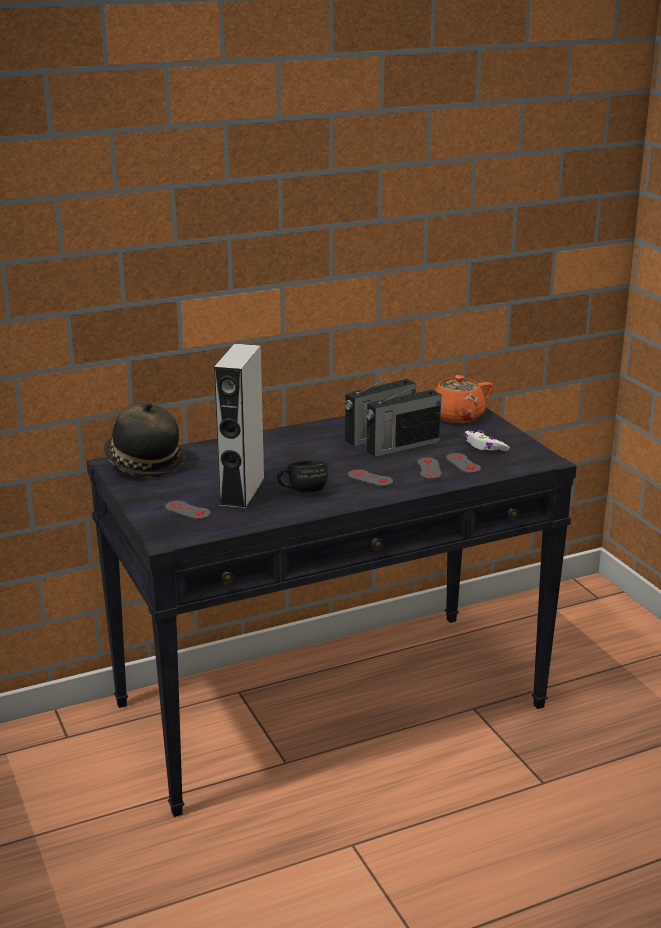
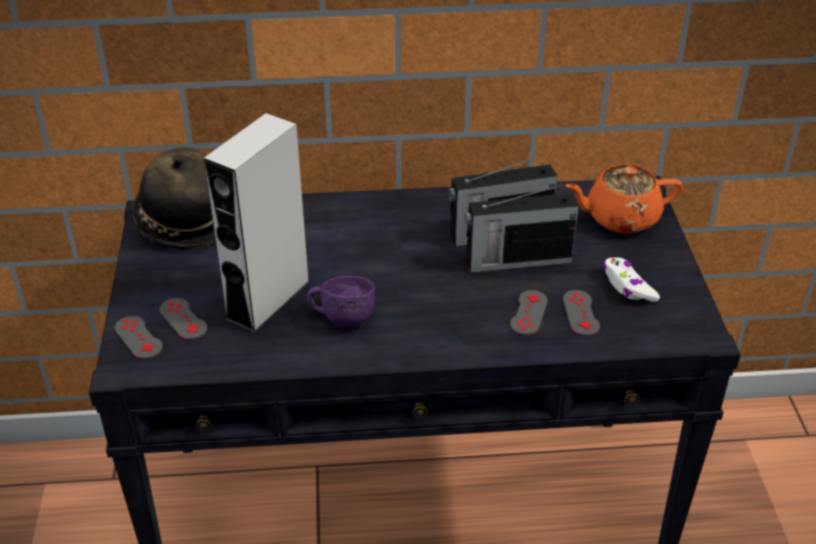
camera: 20 degrees right, 15 degrees up
(302, 490) = (342, 316): black mug -> purple mug
(370, 478) = (441, 313): grey game controller -> grey game controller (138, 337)

